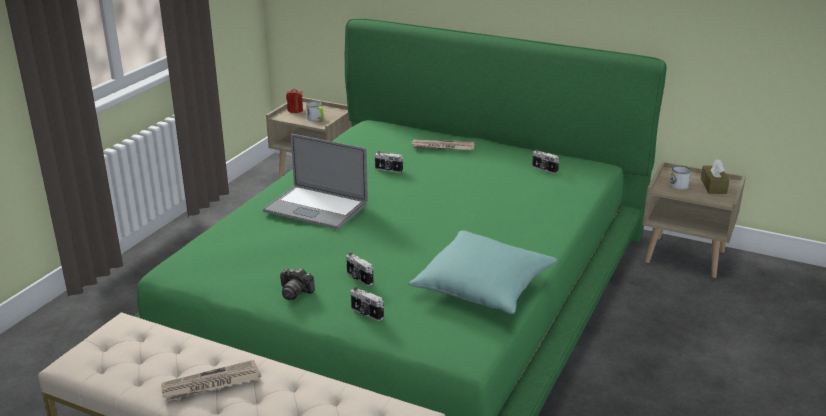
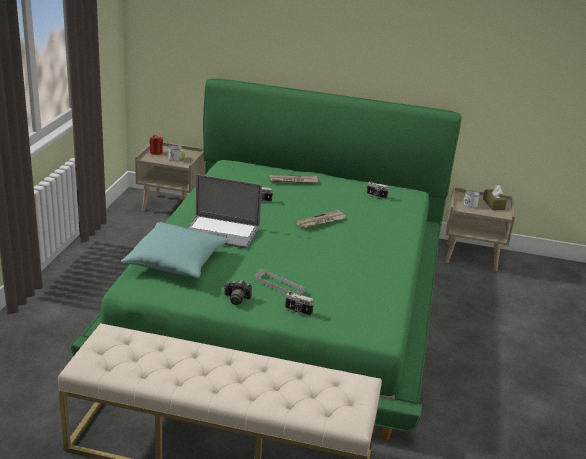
camera: 15 degrees left, 0 degrees up
(211, 384) = (203, 372): newspaper -> newspaper (321, 221)
(359, 278) = (279, 285): camera -> grey tray
(483, 287) = (372, 287): turquoise pillow -> turquoise pillow (176, 262)

